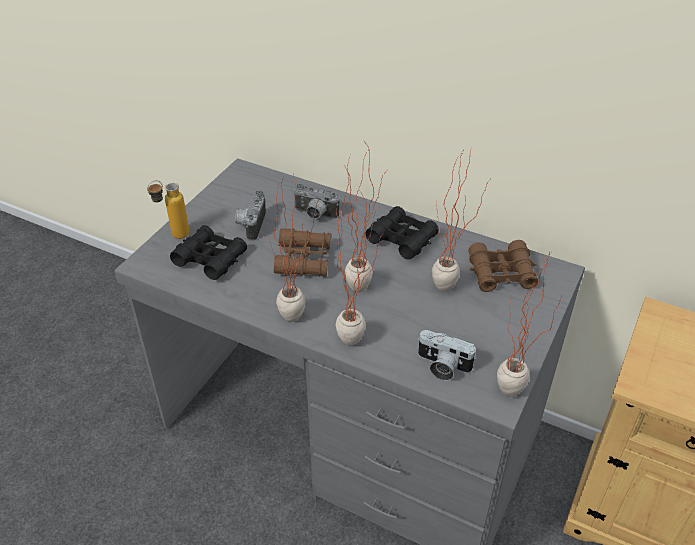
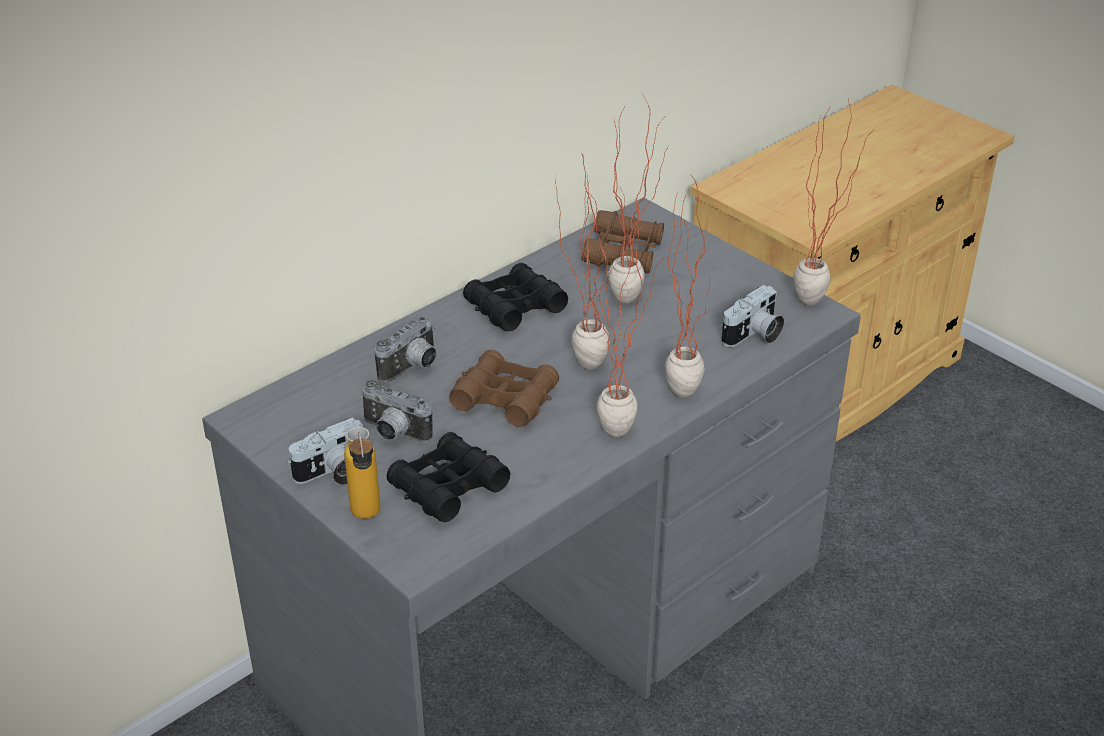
camera: 70 degrees left, 5 degrees down
(208, 214) = (334, 473): none -> camera

